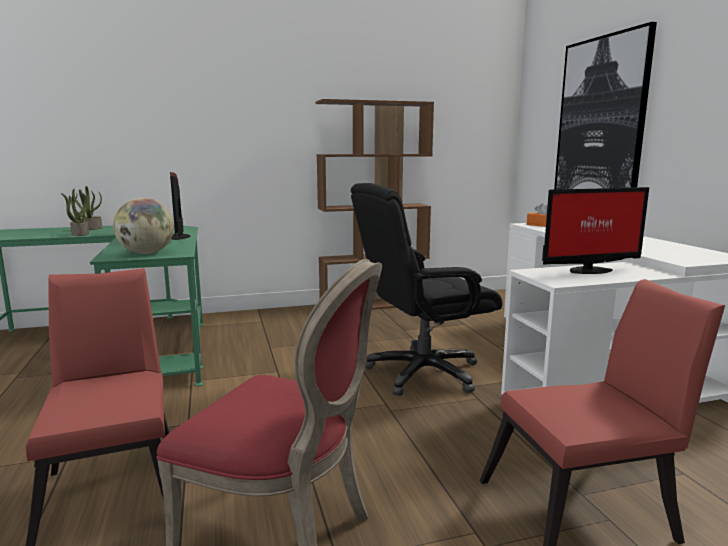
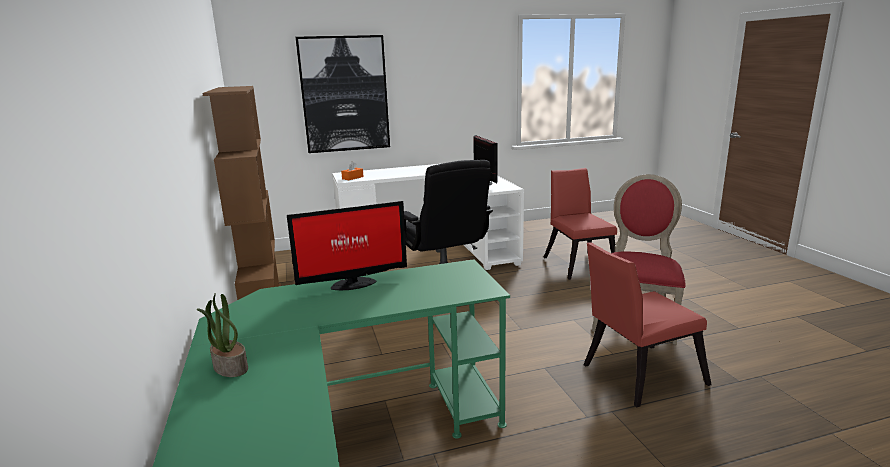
camera: 90 degrees left, 5 degrees up
(79, 234) = (297, 358): potted plant -> none
(146, 253) = (464, 279): globe -> none

